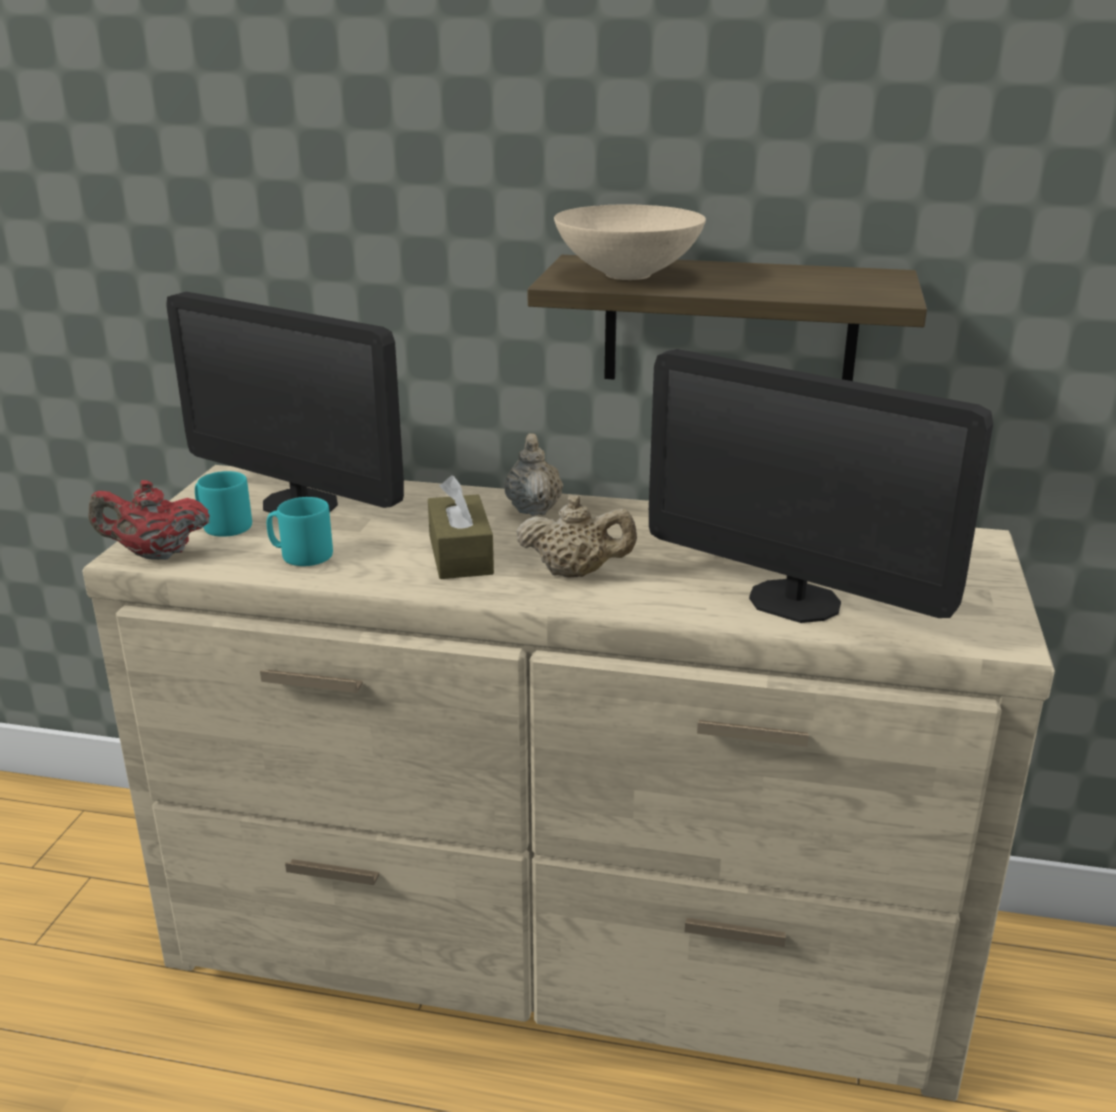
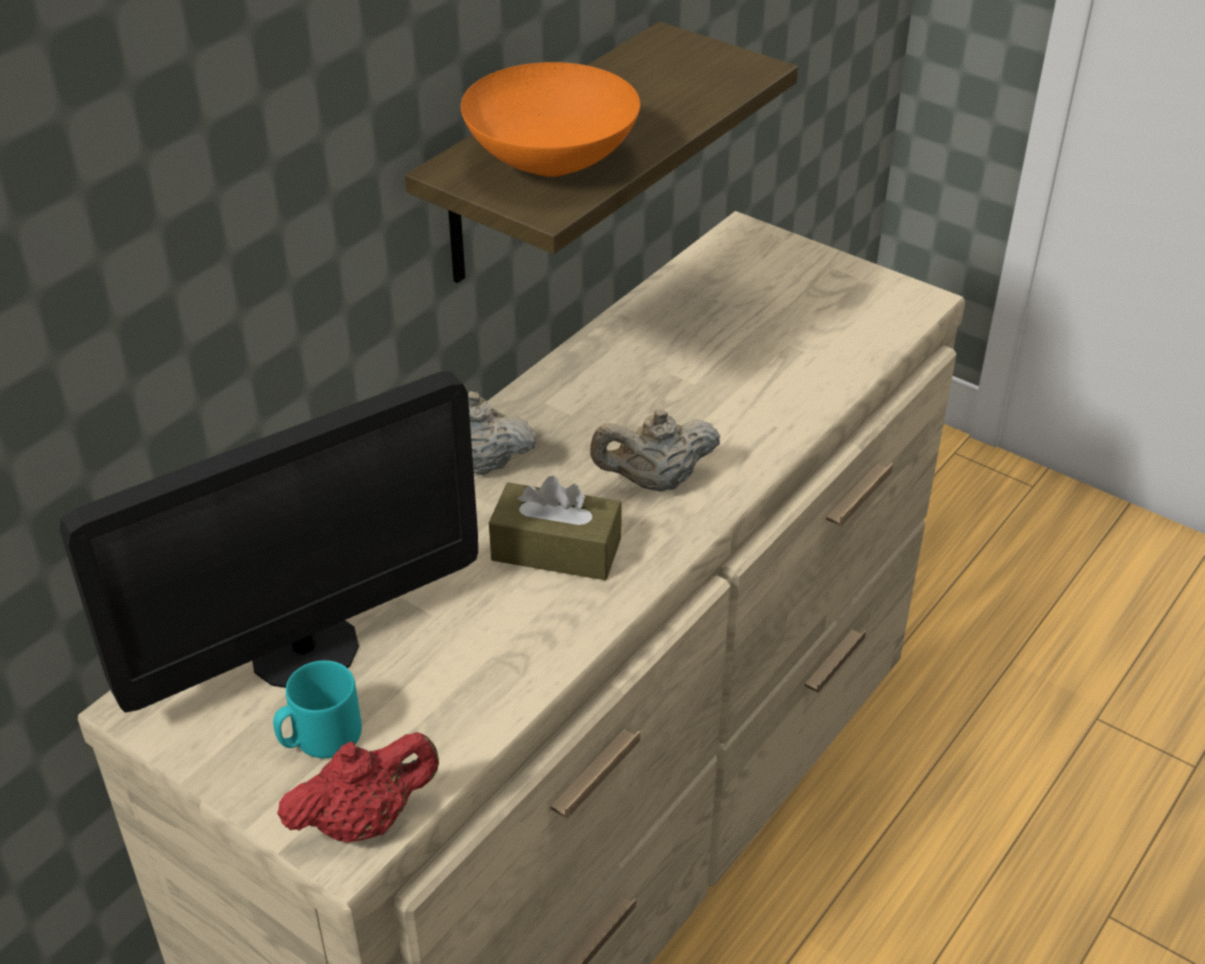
camera: 65 degrees left, 15 degrees up
(155, 555) = (364, 820): red teapot -> red teapot turned 135 degrees counterclockwise
(301, 555) = (466, 680): turquoise mug -> none
(576, 573) = (655, 481): beige teapot -> beige teapot turned 135 degrees counterclockwise
(627, 275) = (554, 164): beige bowl -> orange bowl
(794, 601) = (793, 372): monitor -> none

